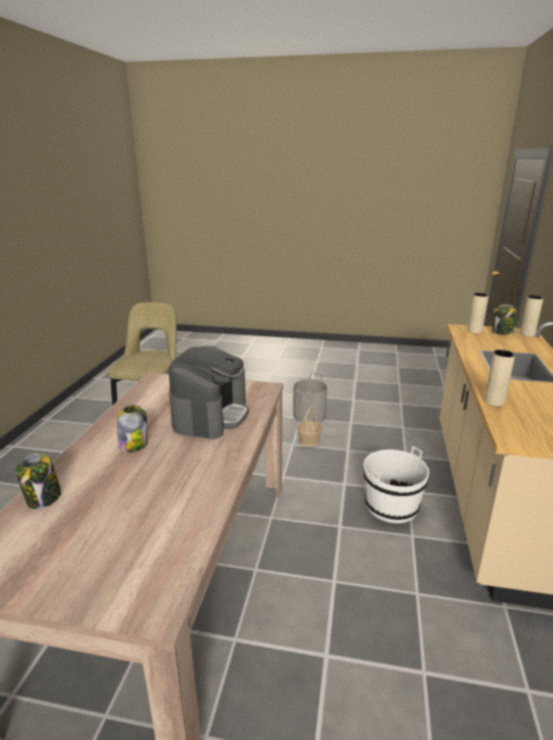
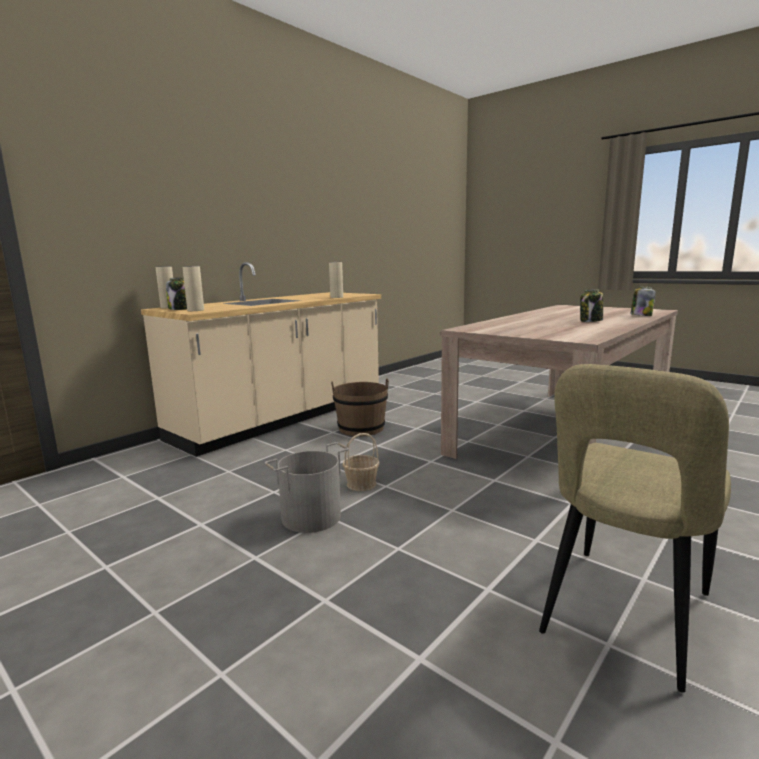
camera: 150 degrees left, 10 degrees down
(211, 415) = (525, 324): coffee machine -> none
(391, 506) = (361, 428): white bucket -> brown bucket

